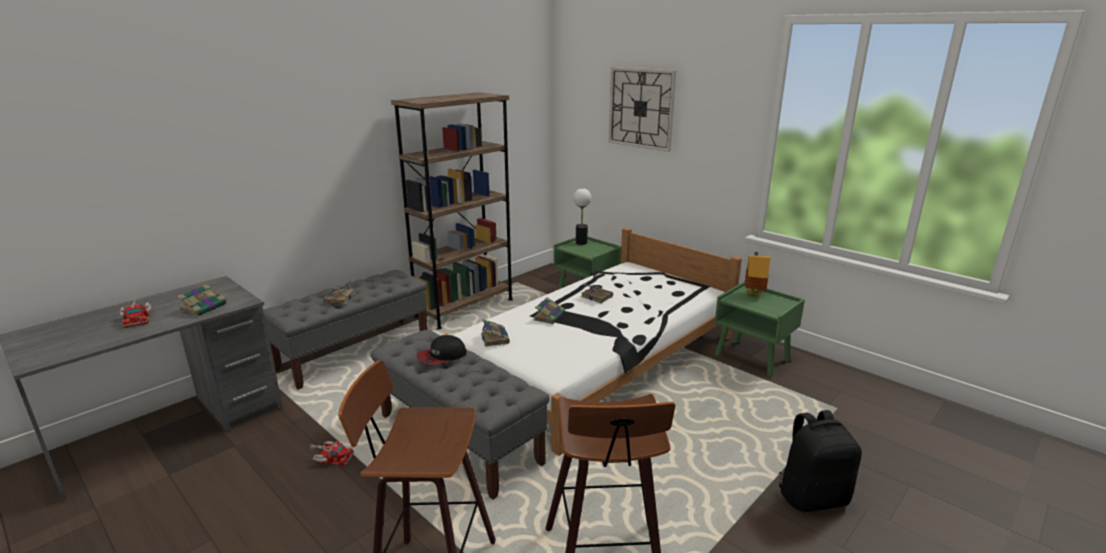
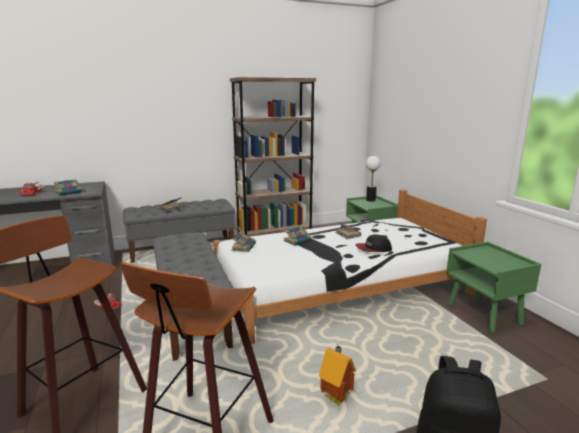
camera: 25 degrees right, 5 degrees down
(442, 356) = (187, 248): cap -> cap (373, 249)
(641, 108) = (425, 90): wall clock -> none
(753, 294) = (490, 252): toy house -> toy house (336, 398)

